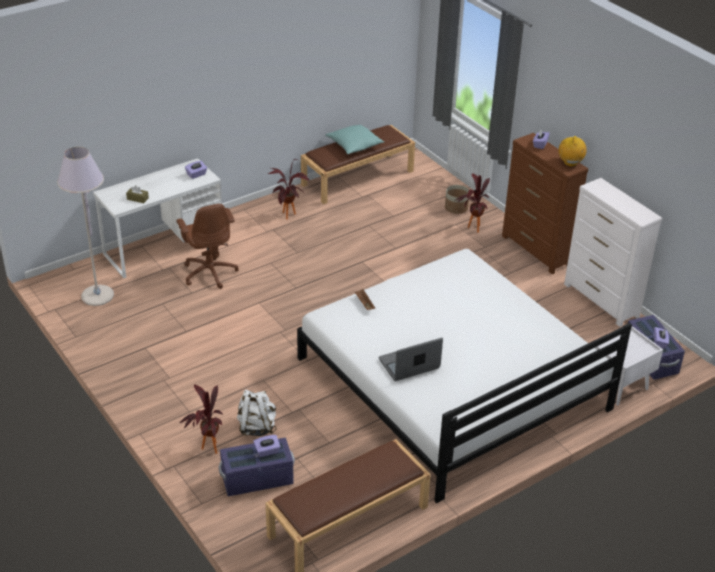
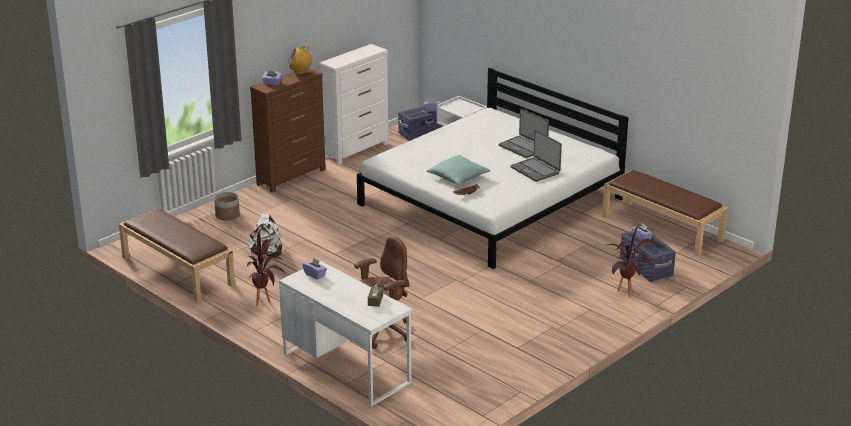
camera: 100 degrees left, 10 degrees down
(97, 296) = (449, 393): grey floor lamp -> none
(256, 427) = (589, 276): white backpack -> white backpack (267, 253)
(354, 145) = (177, 234): turquoise pillow -> turquoise pillow (458, 177)
(471, 228) = (262, 206): potted plant -> none
(474, 366) = (523, 147): none -> laptop

